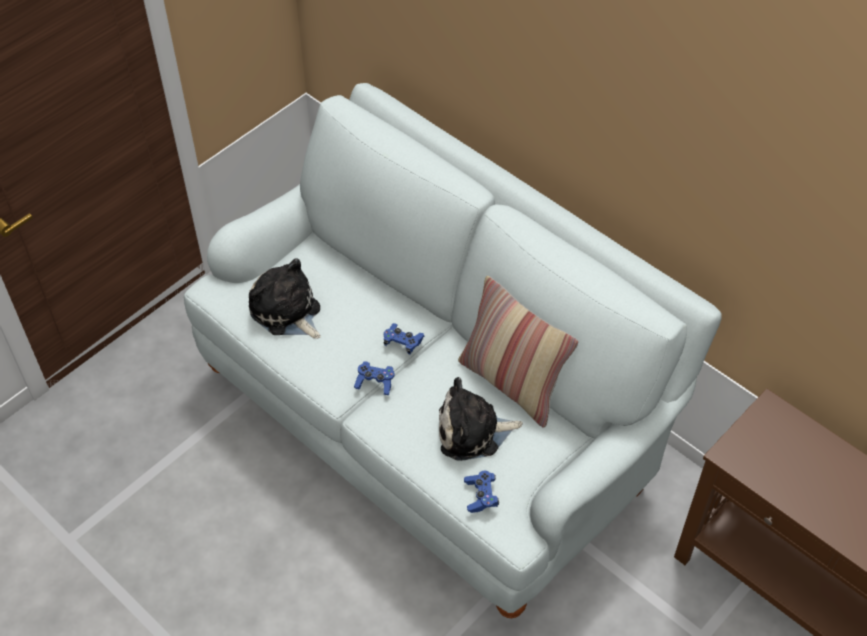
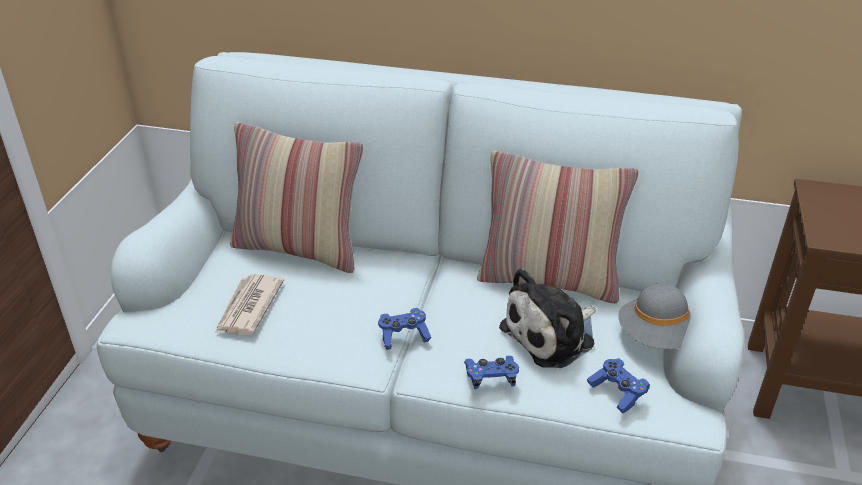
camera: 30 degrees left, 15 degrees down
(287, 312) = (248, 307): plush toy -> newspaper
(353, 273) = (299, 248): none -> pillow
(402, 342) = (404, 287): blue game controller -> blue game controller (491, 378)
(549, 469) = (658, 337): none -> grey hat

